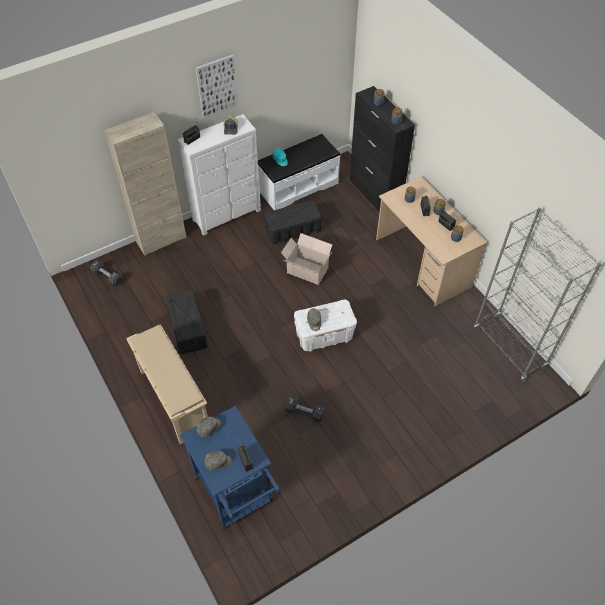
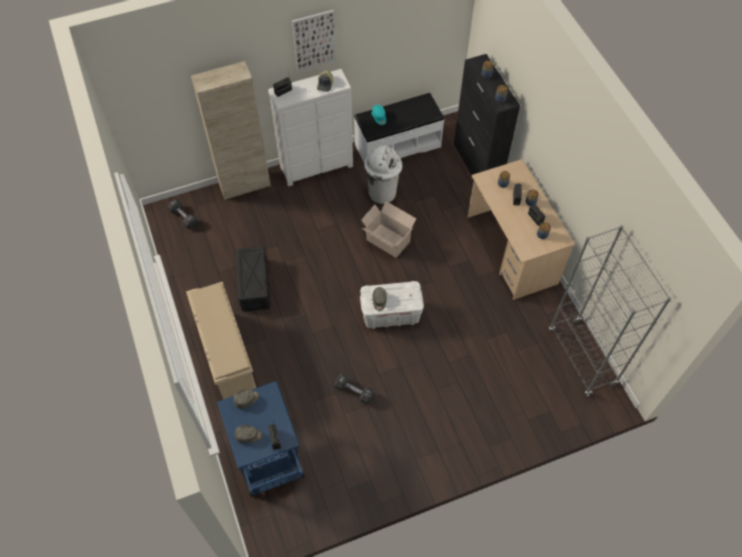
camera: 10 degrees right, 5 degrees up
(293, 229) = (382, 192): black storage box -> white trash can

